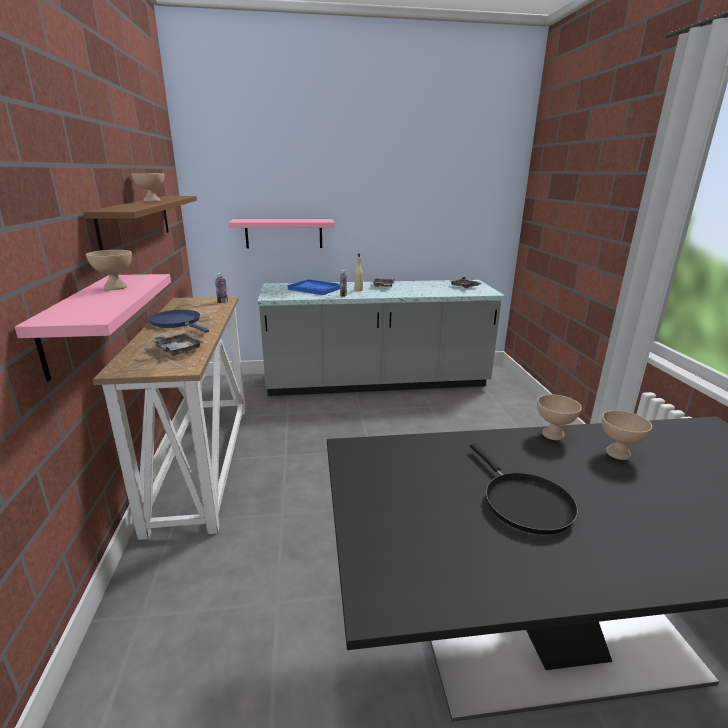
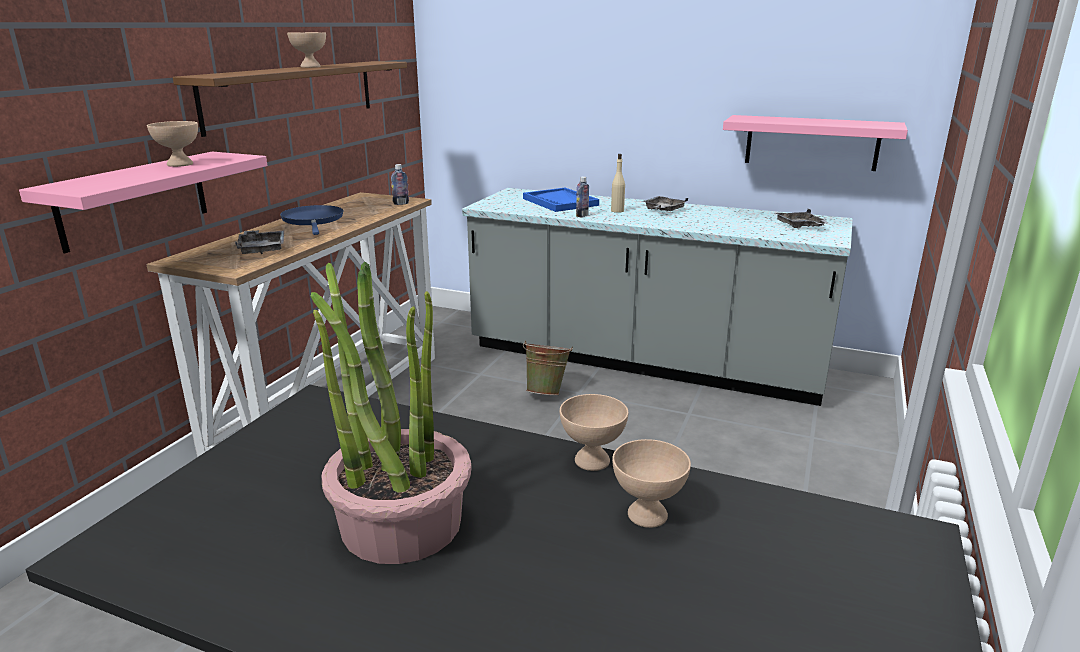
camera: 30 degrees right, 0 degrees up
(284, 233) = (539, 118): pink shelf -> pink shelf (811, 142)
(341, 415) = (547, 392): none -> green bucket
(523, 502) = (400, 523): black frying pan -> potted plant

